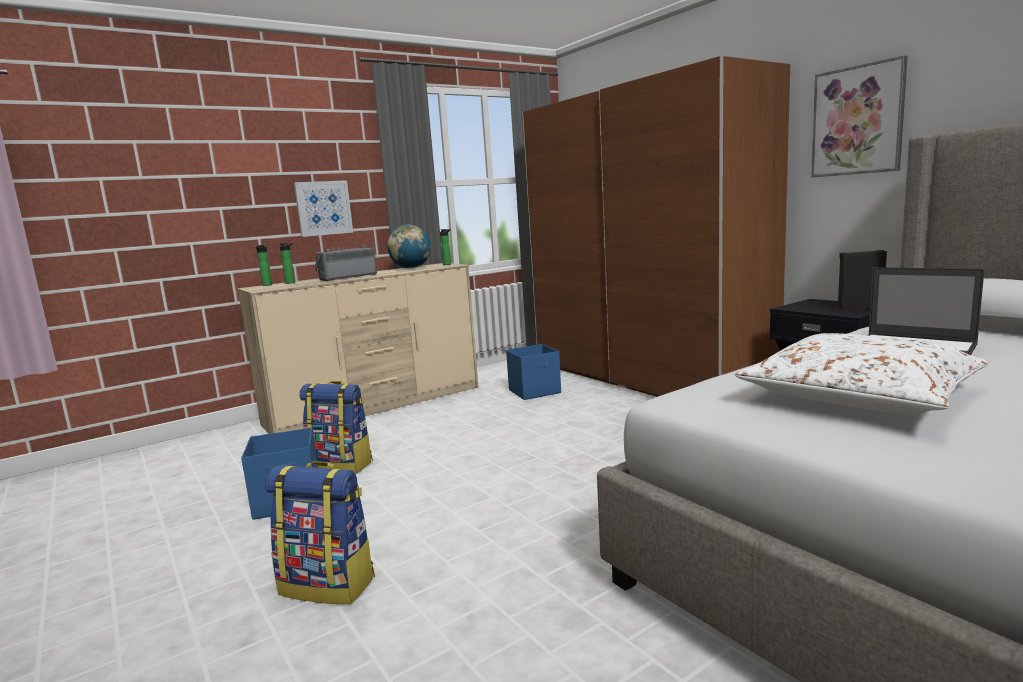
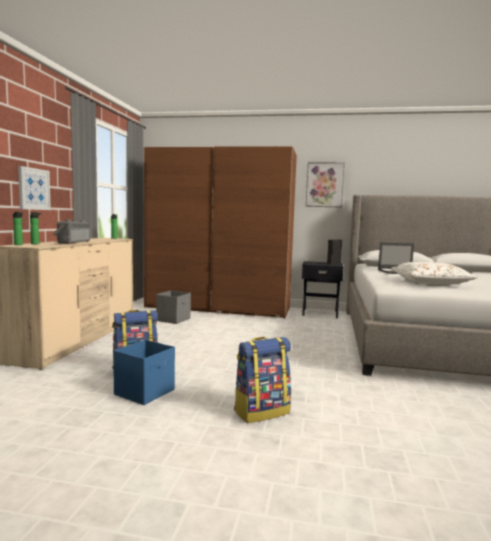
camera: 45 degrees left, 5 degrees down
(411, 268) = (95, 239): globe -> none
(535, 391) = (174, 319): blue storage box -> grey storage box

